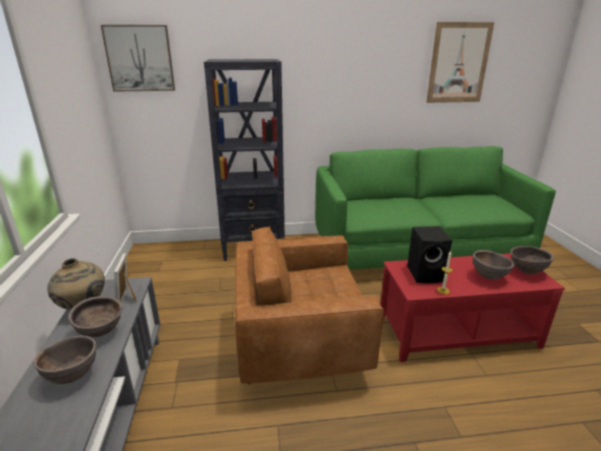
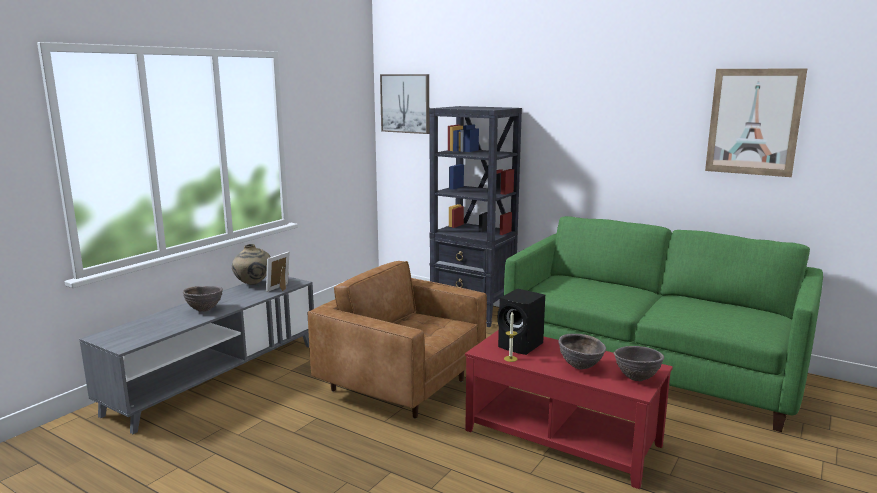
camera: 40 degrees right, 10 degrees down
(101, 333) = (243, 298): brown bowl -> none

